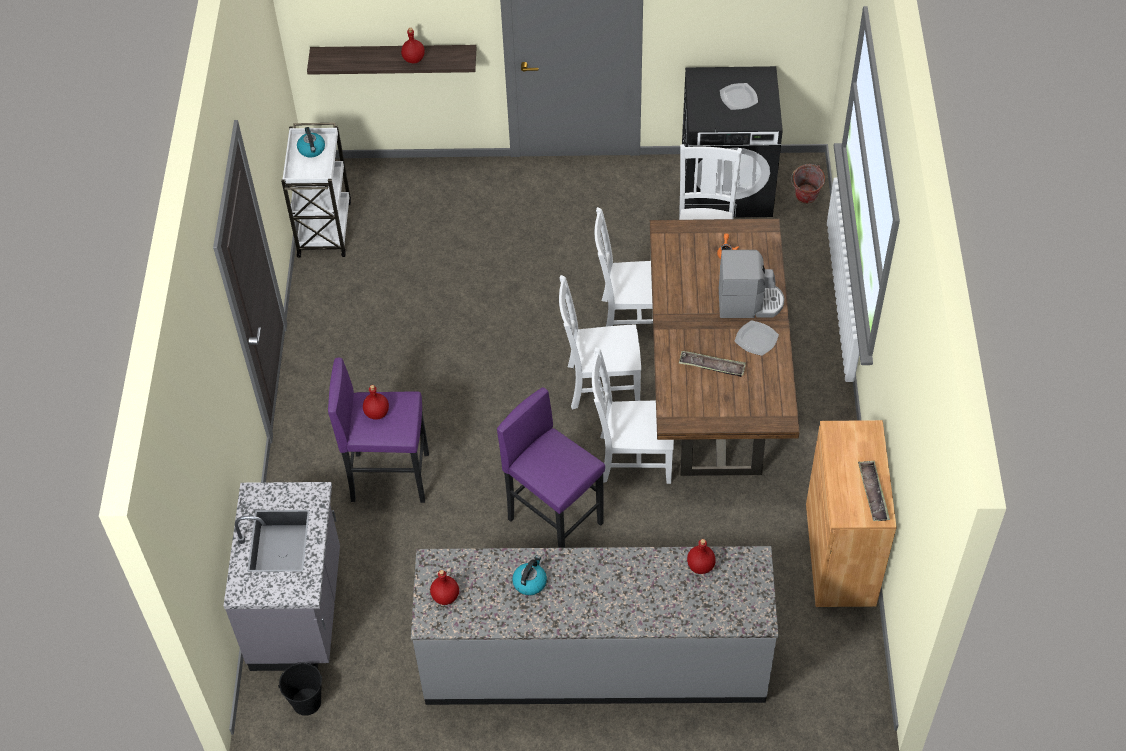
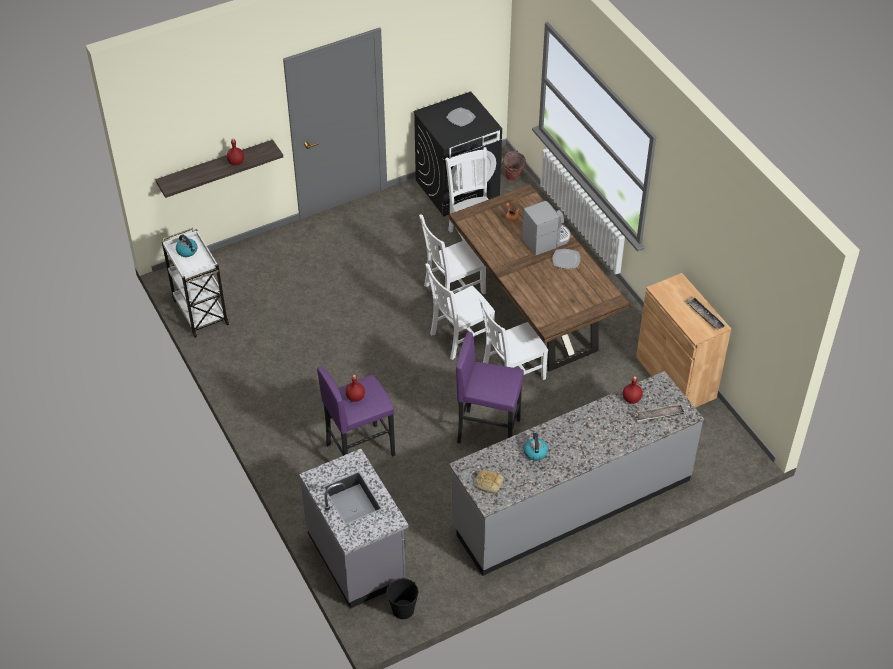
camera: 30 degrees left, 5 degrees down
(445, 597) = (488, 483): red bottle -> bread
(712, 366) = (550, 286): tray -> tray (659, 414)

